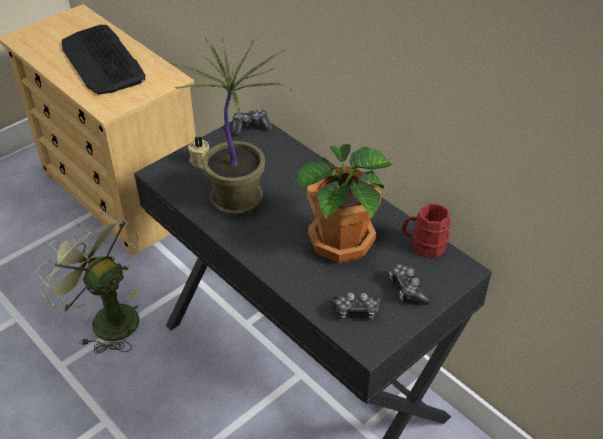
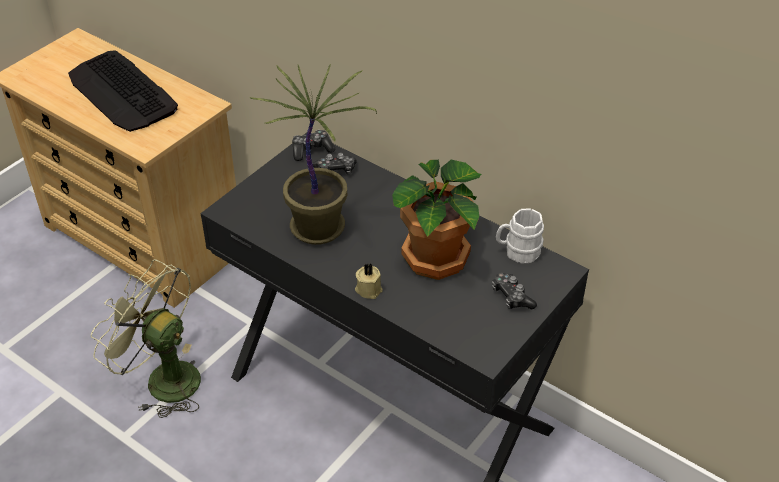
camera: 10 degrees left, 0 degrees up
(201, 160) = (269, 192): beige candle -> beige candle (369, 289)
(356, 311) = (466, 324): game controller -> game controller (335, 170)
(423, 245) = (518, 252): red mug -> white mug

